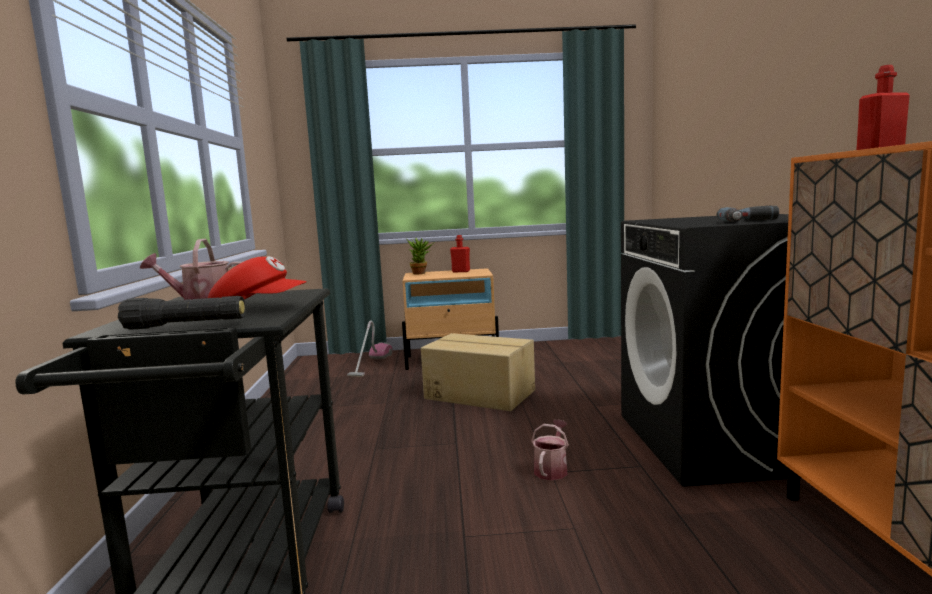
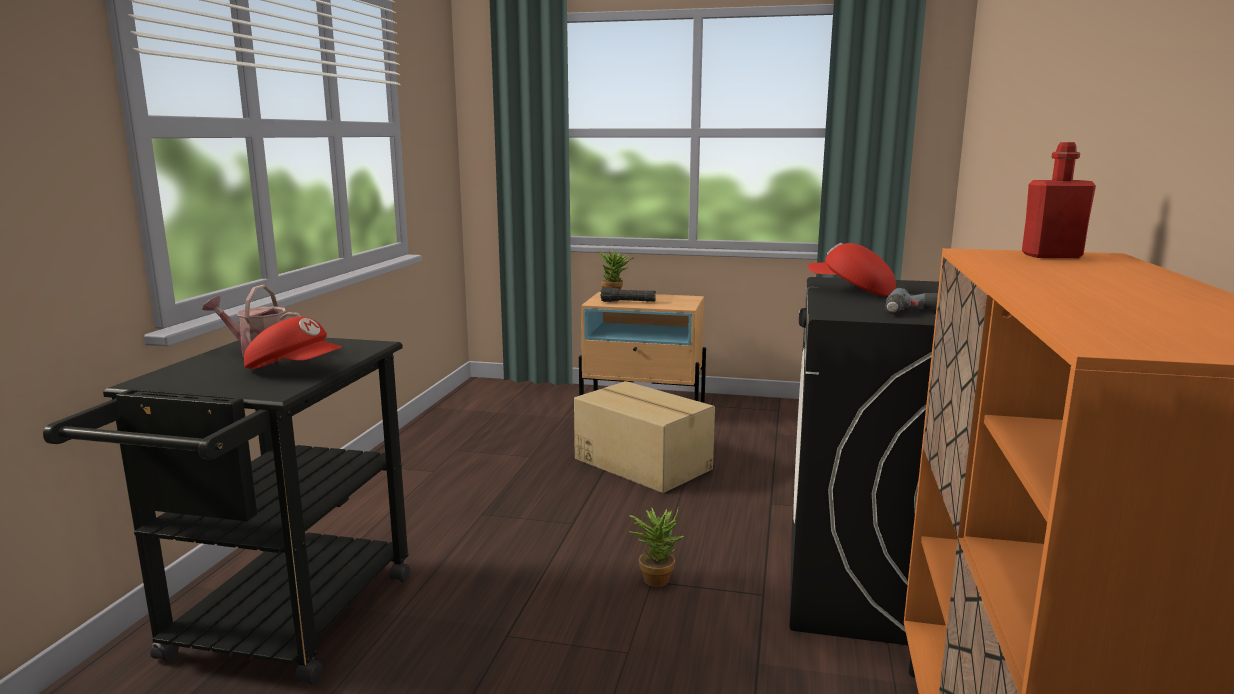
camera: 15 degrees right, 5 degrees up
(186, 326) = (206, 388): black flashlight -> black flashlight (628, 302)
(370, 364) = (544, 401): vacuum cleaner -> none
(461, 271) = (664, 298): red bottle -> none
(552, 469) = (655, 577): watering can -> potted plant
(672, 220) = (851, 291): none -> red cap

